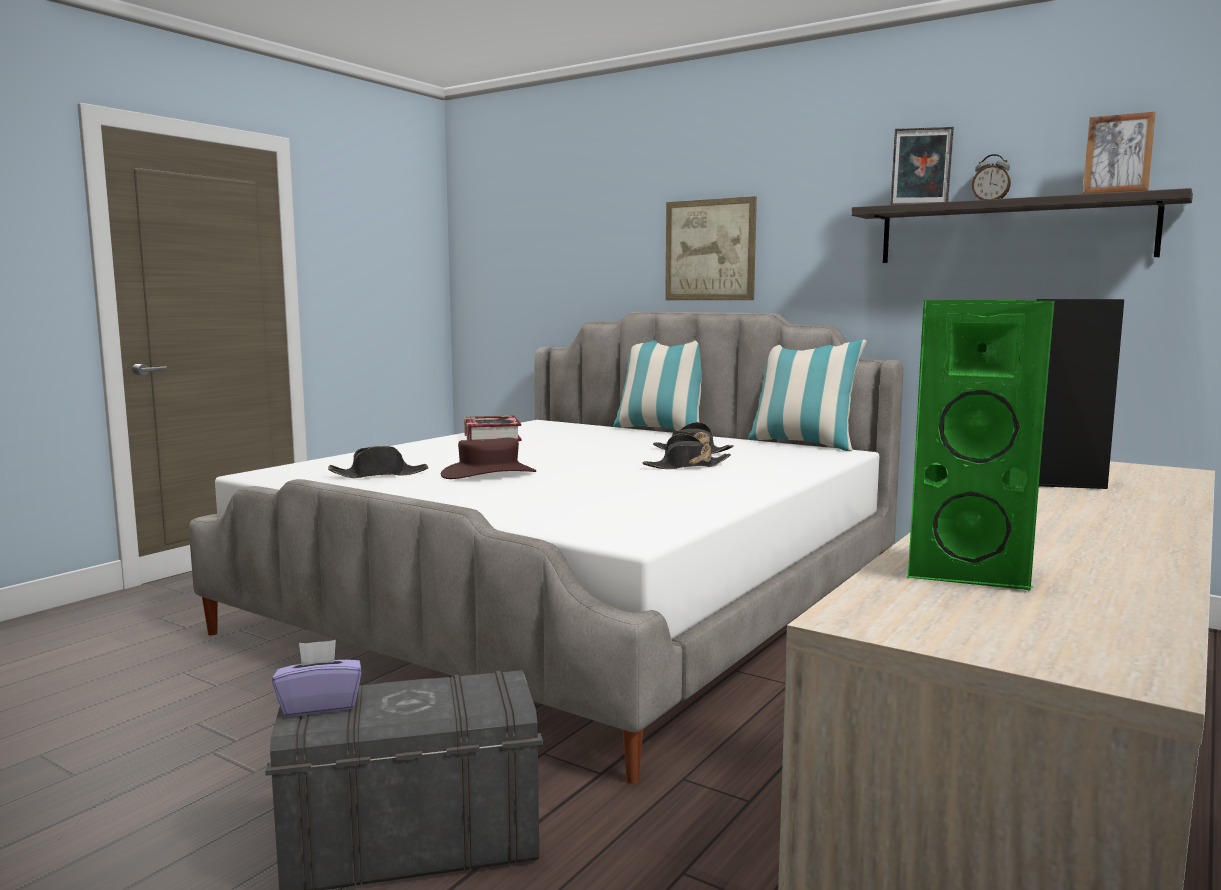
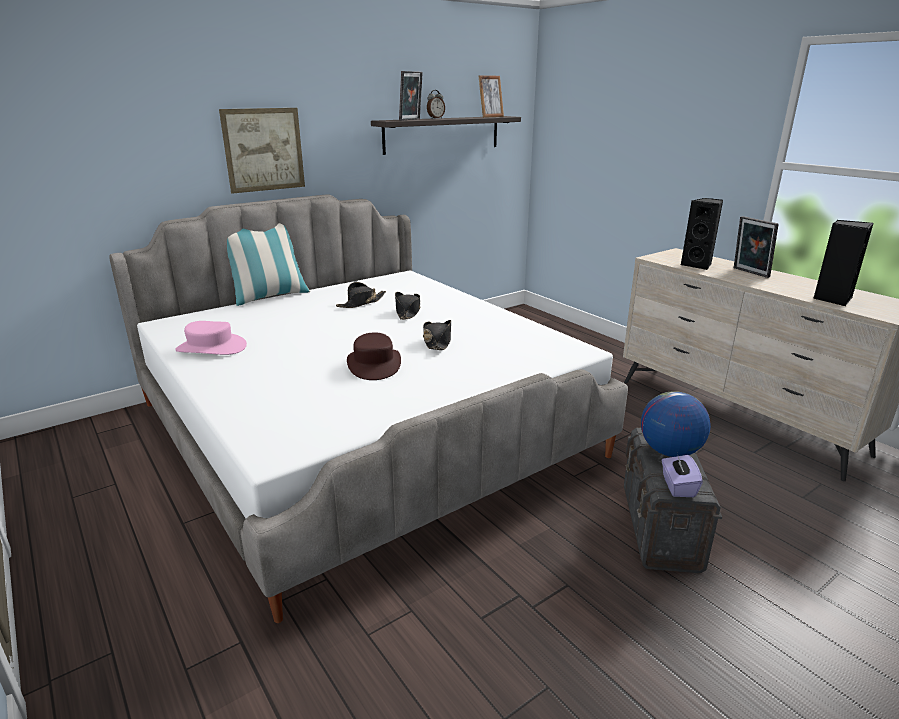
camera: 70 degrees left, 15 degrees up
(379, 475) = (336, 402): black hat -> black hat (437, 341)
(440, 697) = (669, 451): none -> globe
(491, 437) = (211, 348): book -> pink hat
(803, 444) = (369, 277): pillow -> none
(968, 570) = (832, 299): green speaker -> black speaker
(1097, 512) = (749, 273): none -> picture frame

